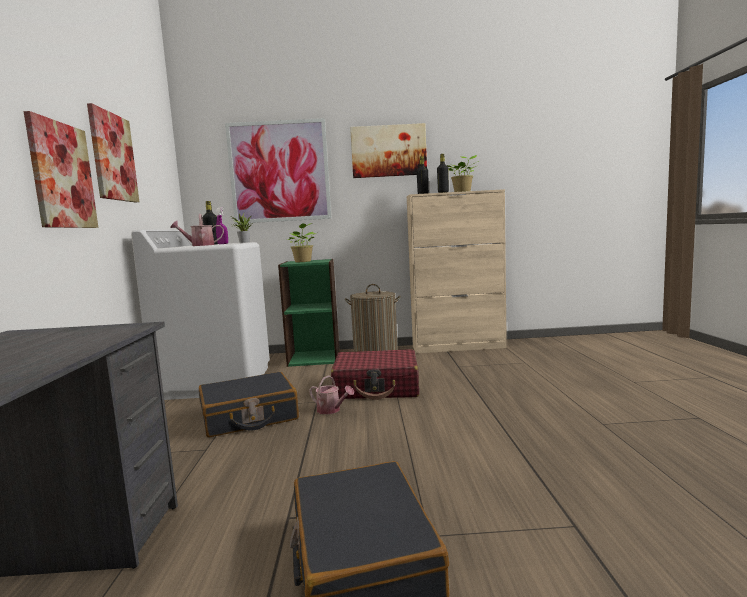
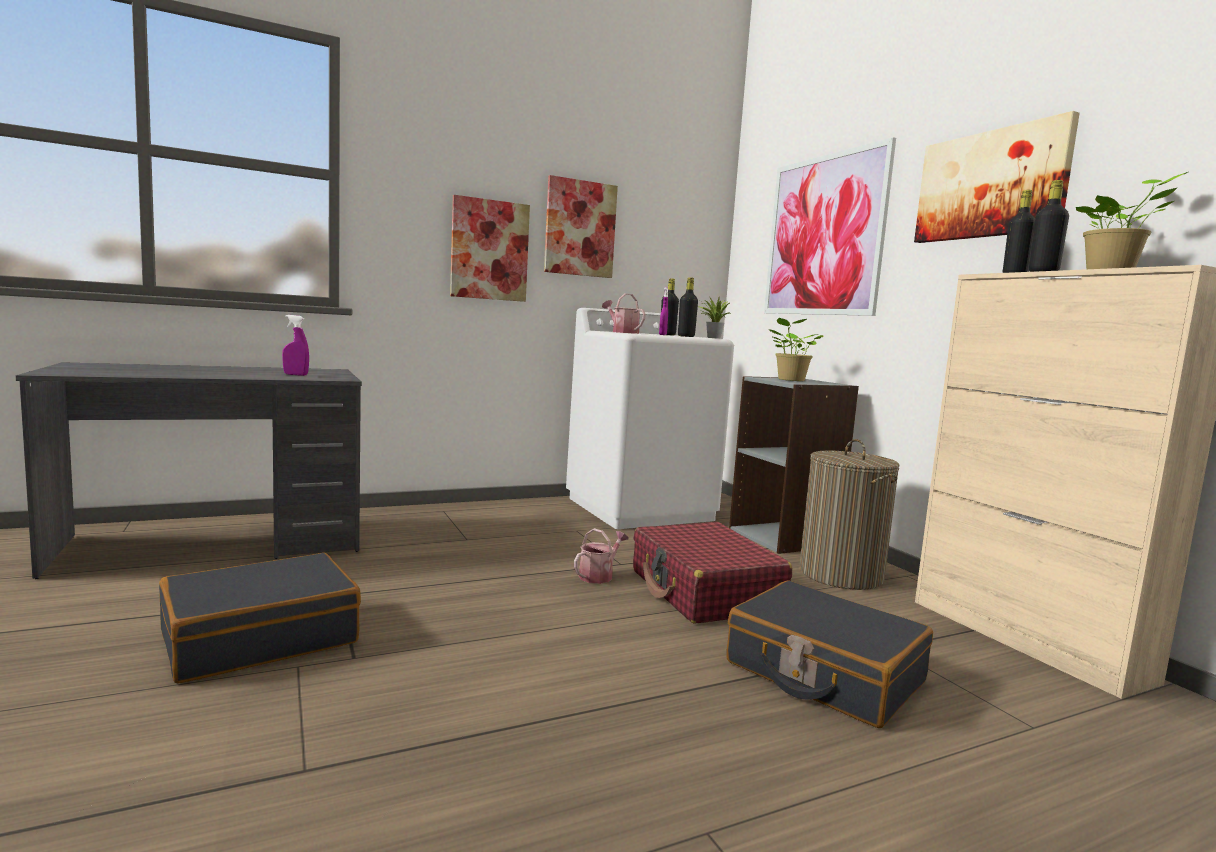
camera: 65 degrees right, 0 degrees up
(66, 339) = (295, 375): none -> purple spray bottle
(237, 243) = (686, 336): none -> black bottle
(249, 417) = (551, 541): black suitcase -> black suitcase (823, 673)
(314, 358) = (784, 537): green bookcase -> grey bookcase
(331, 410) = (599, 575): watering can -> watering can turned 150 degrees counterclockwise

